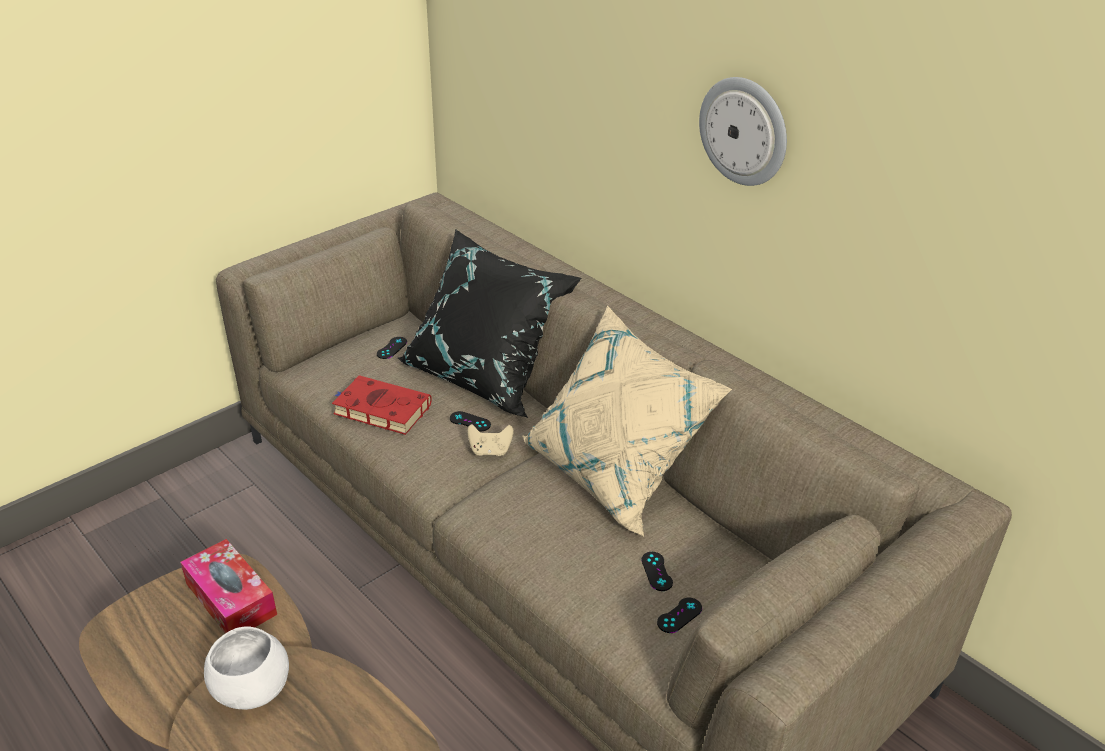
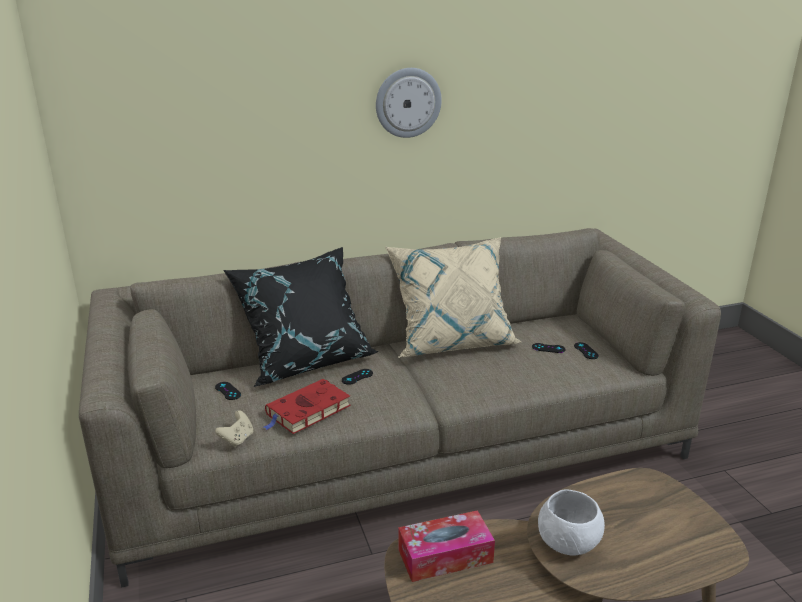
camera: 65 degrees left, 10 degrees down
(490, 451) = (396, 377): beige game controller -> beige game controller (237, 439)

